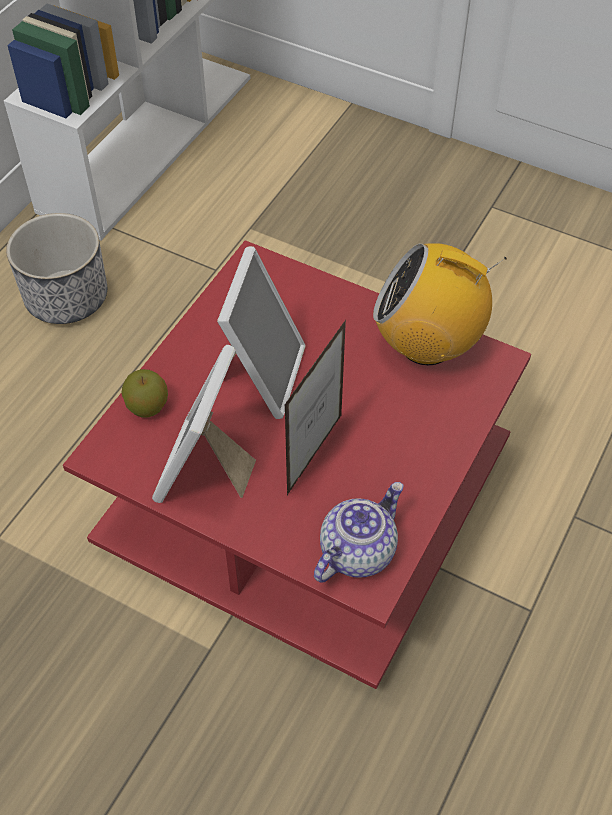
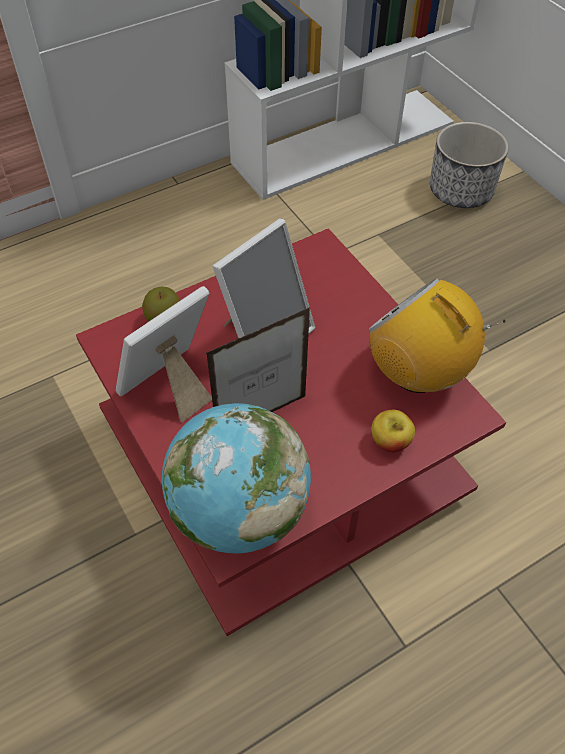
camera: 30 degrees right, 0 degrees up
(66, 298) = (211, 230): planter -> planter (460, 191)
(357, 550) = (238, 511): teapot -> globe
(446, 419) = (390, 441): none -> apple

